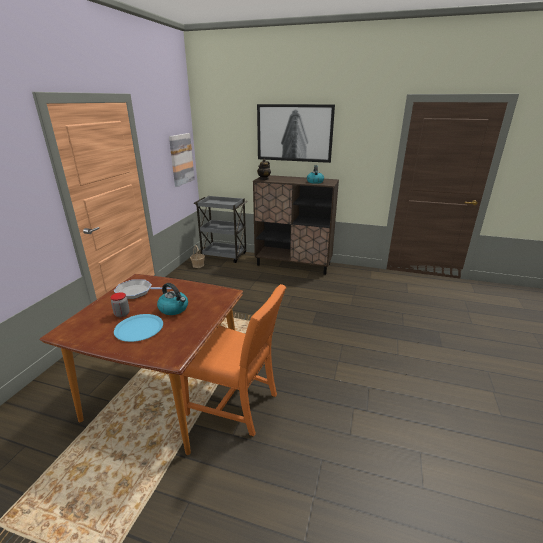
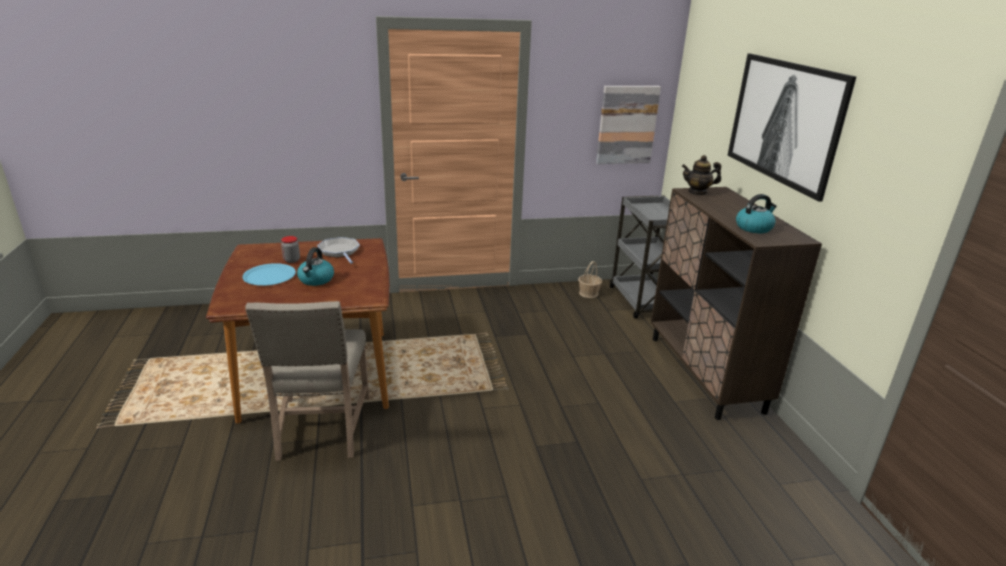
camera: 60 degrees right, 0 degrees up
(236, 403) = (321, 429): orange chair -> beige chair

